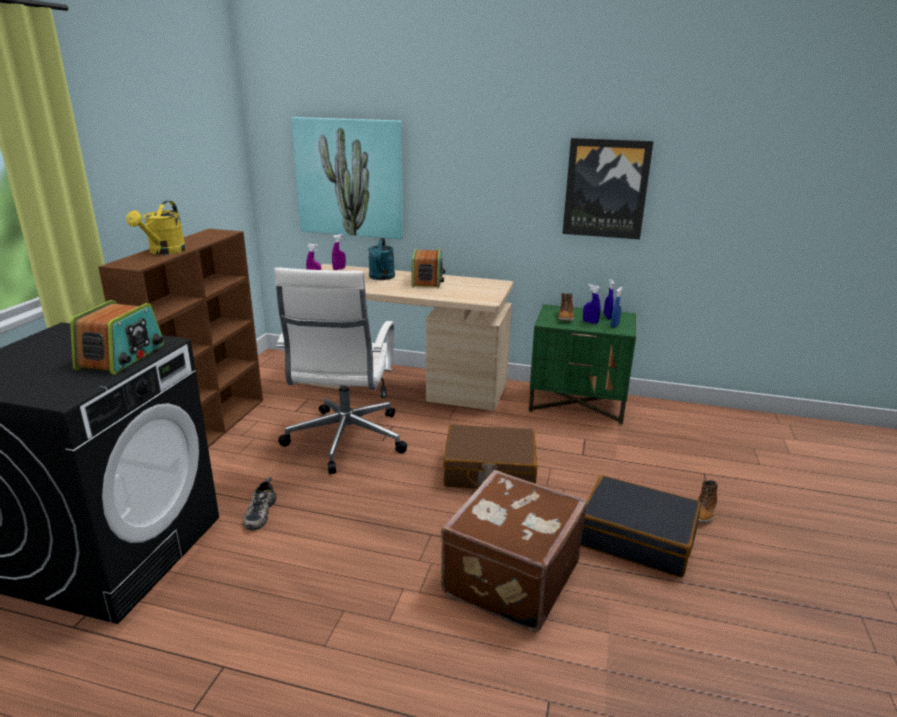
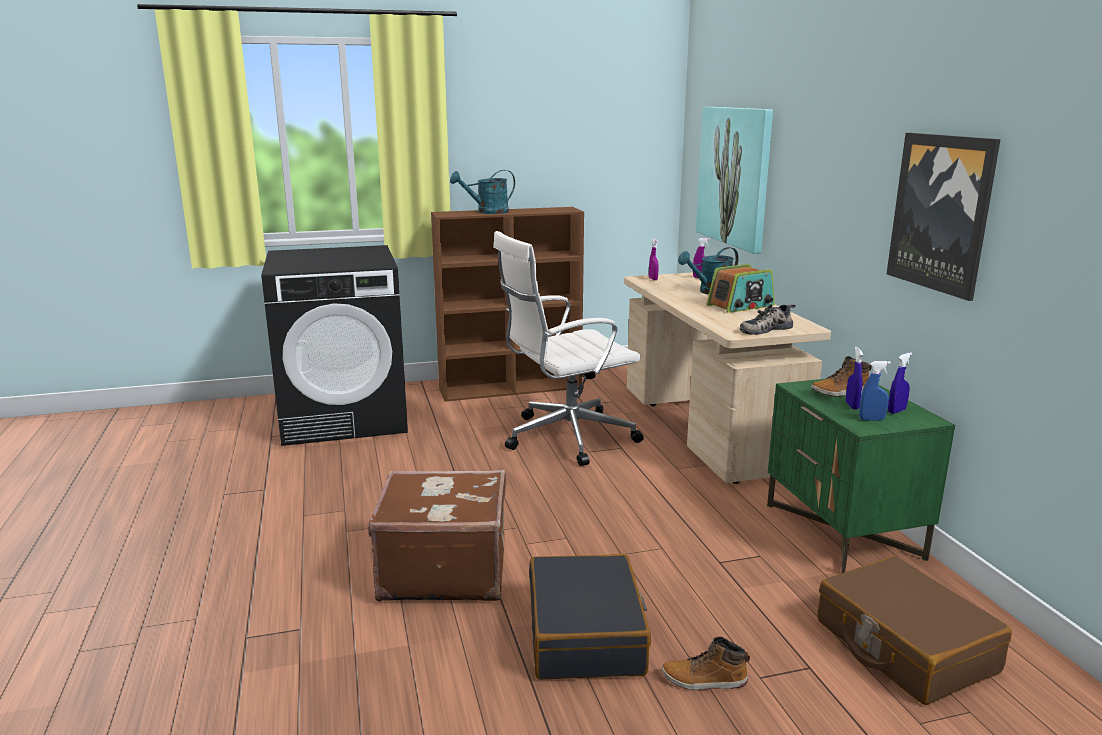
camera: 60 degrees right, 5 degrees down
(122, 357) = (348, 264): radio -> none
(164, 252) = (487, 212): yellow watering can -> turquoise watering can
(259, 512) = (429, 442): shoe -> shoe (765, 329)
(489, 471) = (606, 516): brown suitcase -> brown suitcase (904, 646)

